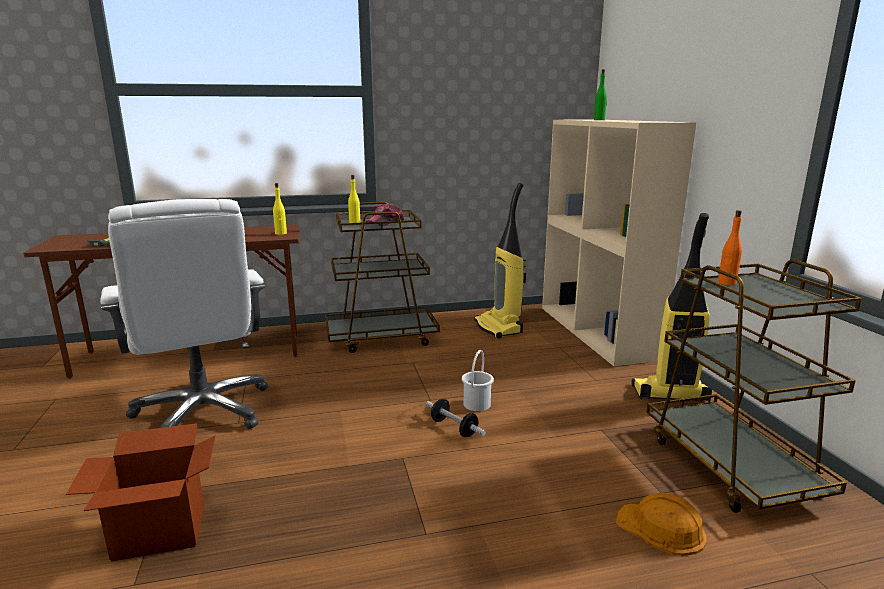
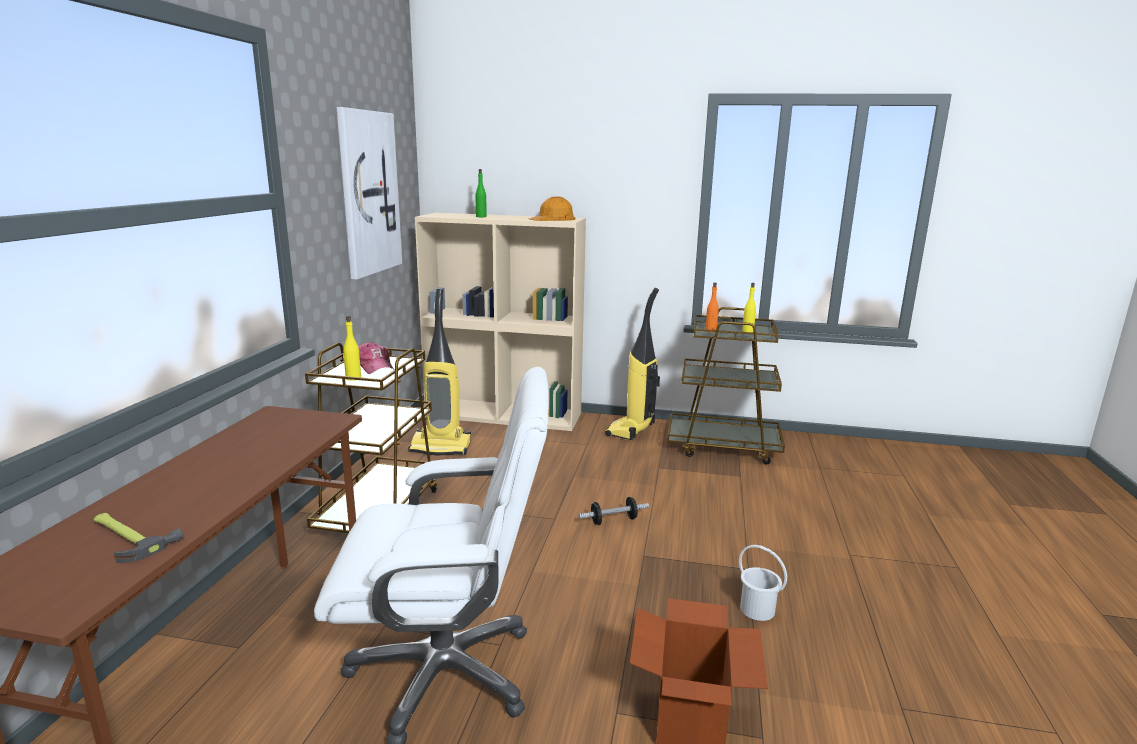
camera: 65 degrees left, 0 degrees up
(281, 233) = (312, 420): yellow bottle -> yellow bottle (748, 331)
(477, 404) = (582, 500): white bucket -> white bucket (757, 609)
(496, 94) = (368, 193): none -> picture
(661, 528) = (773, 488): orange hard hat -> orange hard hat (553, 219)

